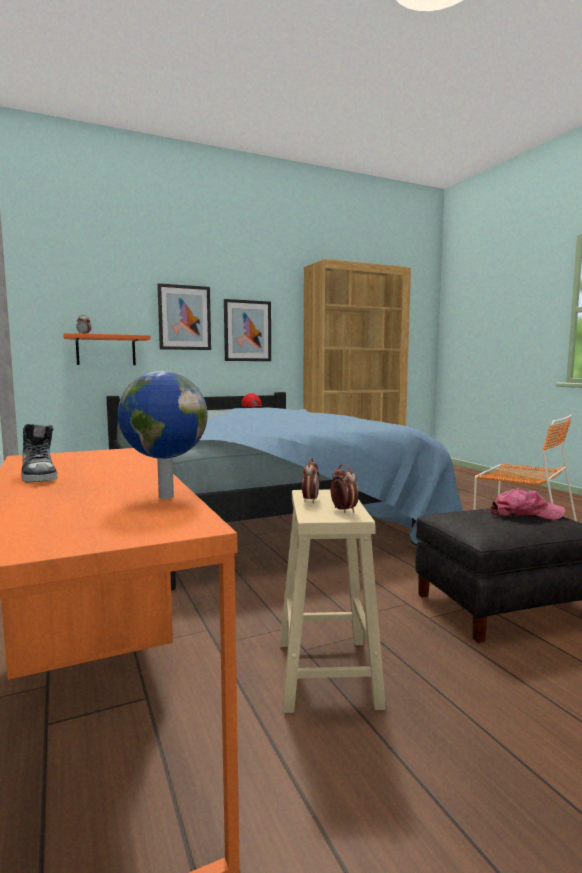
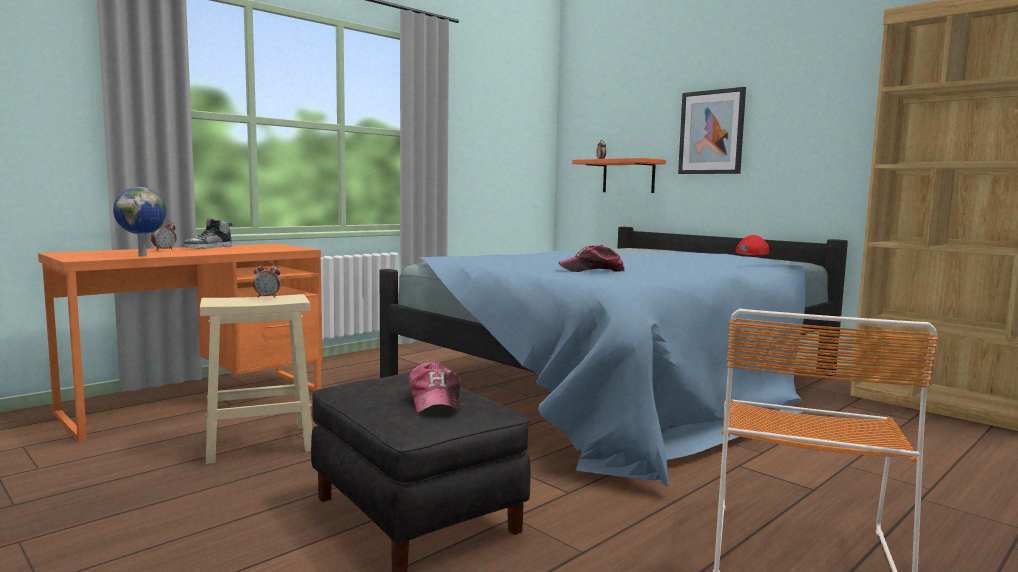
camera: 70 degrees right, 0 degrees up
(247, 331) = (797, 143): picture -> none
(333, 423) = (592, 270): none -> cap
(343, 510) = (233, 302): alarm clock -> alarm clock (164, 250)

